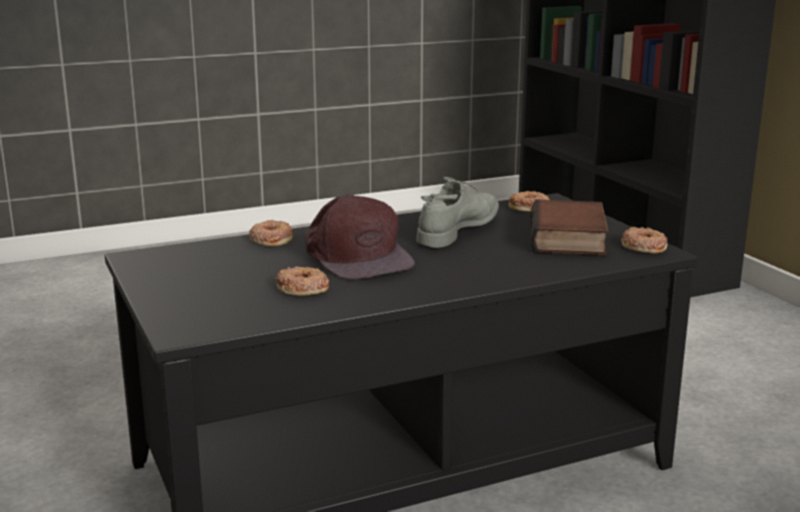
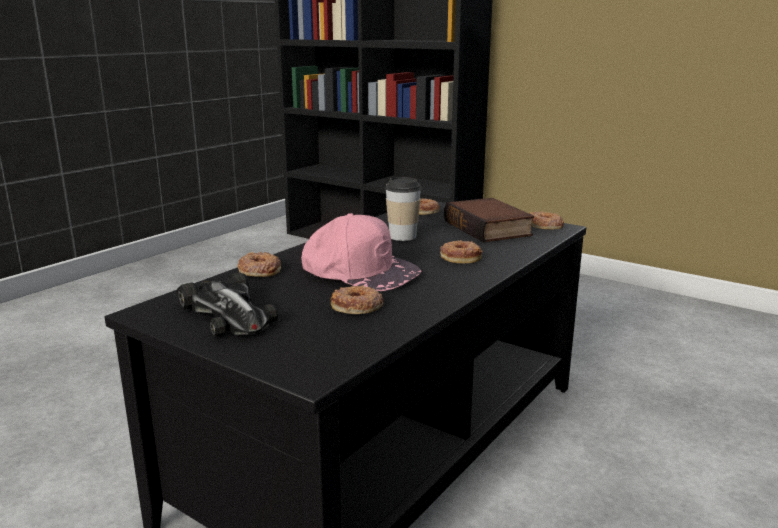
camera: 30 degrees left, 0 degrees up
(191, 271) = (228, 314): none -> toy car
(357, 257) = (358, 271): brown cap -> pink cap
(458, 231) = (402, 236): grey shoe -> cup
(481, 262) = (461, 257): none -> donut

